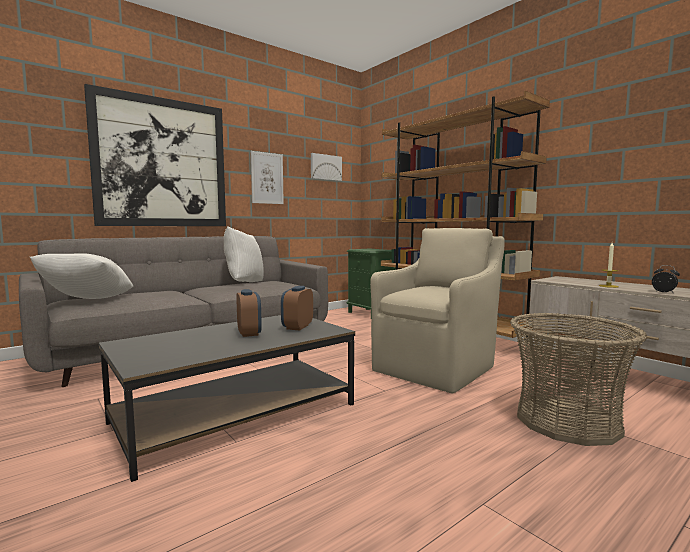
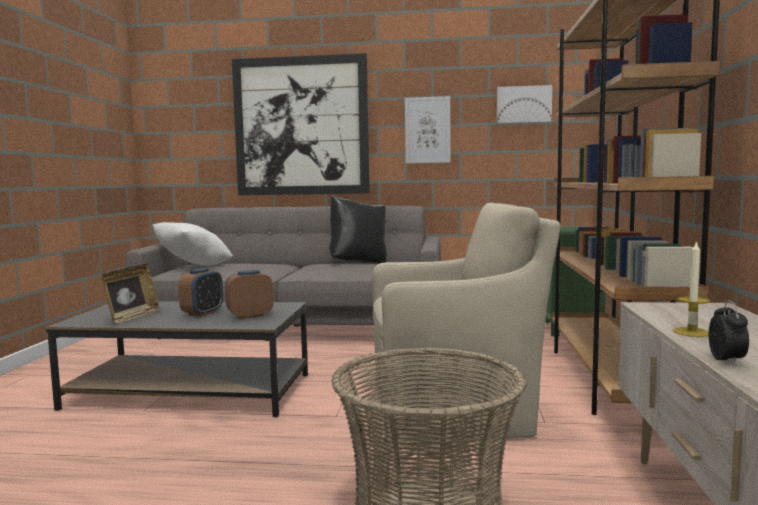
camera: 45 degrees right, 0 degrees up
(193, 349) = (132, 317): none -> picture frame
(244, 283) = (359, 263): white pillow -> black pillow

